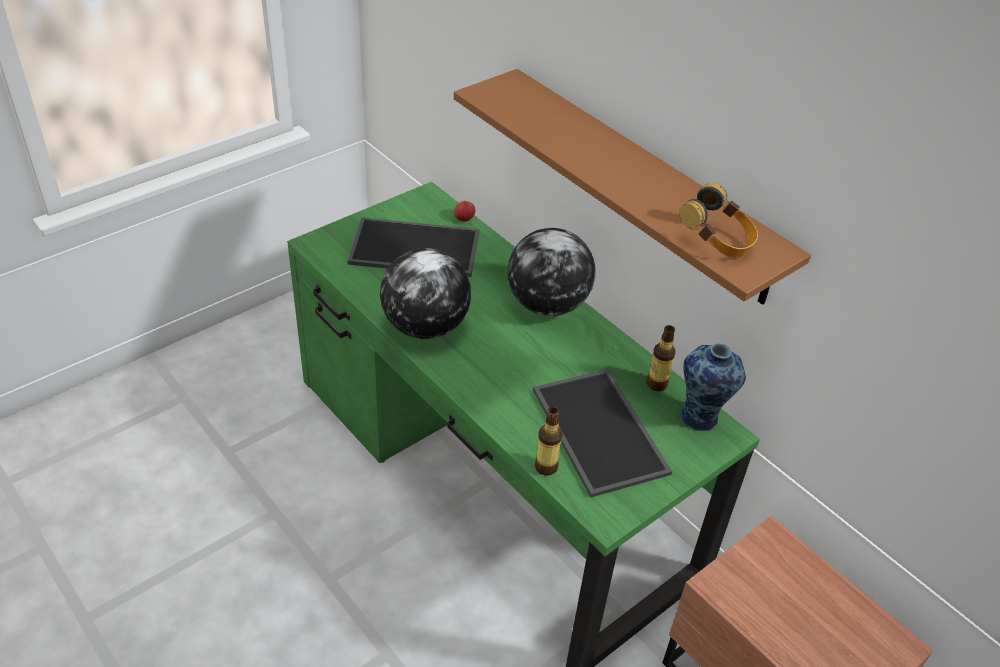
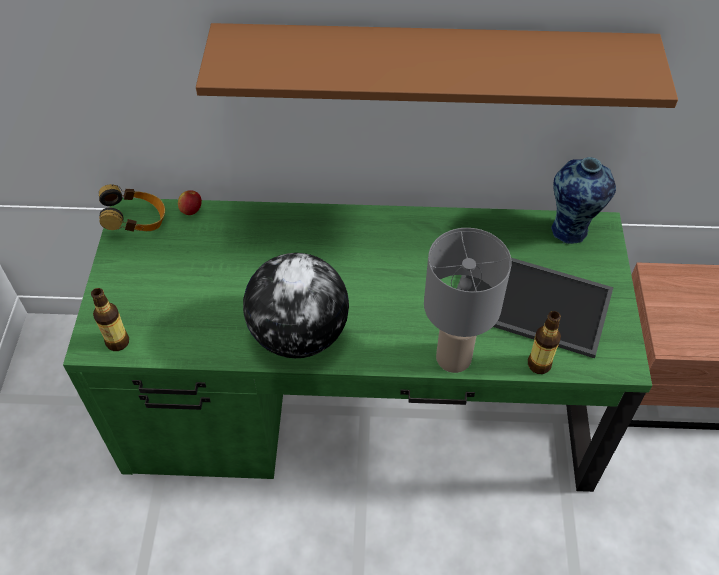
camera: 45 degrees left, 10 degrees up
(413, 249) = (189, 274): tray -> none
(498, 415) = (454, 357): none -> grey table lamp
(548, 305) = (359, 231): globe -> none
(657, 384) = (513, 229): bottle -> bottle (118, 342)
(717, 242) = (599, 71): headphones -> headphones (137, 222)

